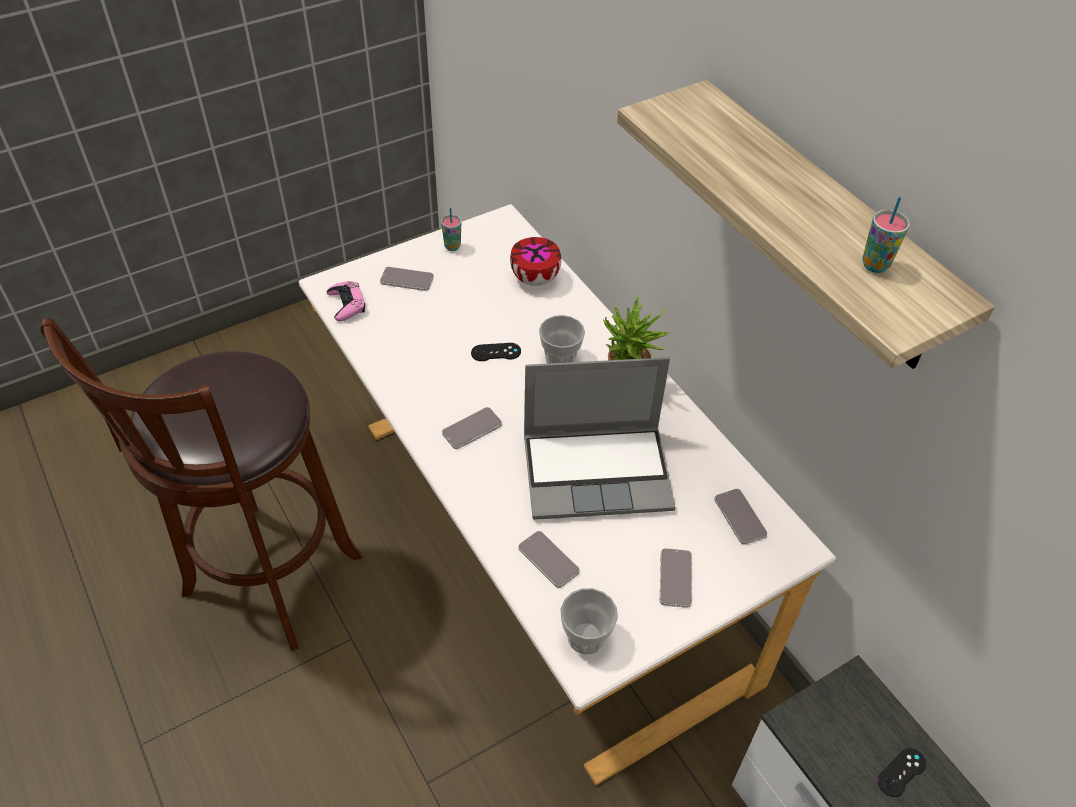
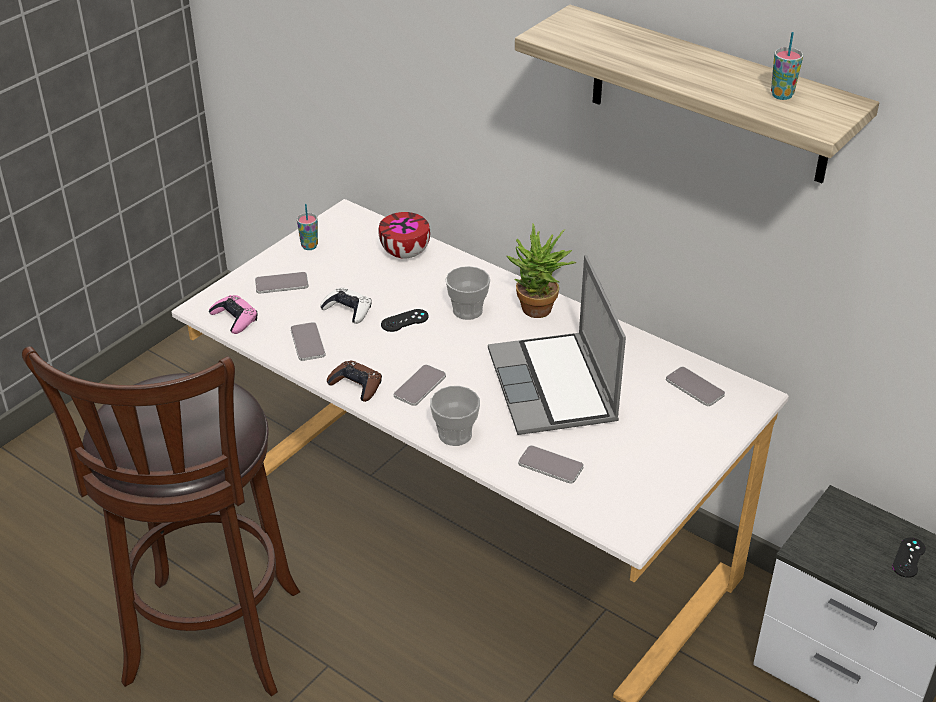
camera: 20 degrees left, 10 degrees down
(415, 409) = (356, 385): none -> brown game controller
(450, 325) = (347, 310): none -> white game controller
(586, 637) = (617, 512): cup -> cup (455, 434)
(598, 471) = (554, 387): laptop -> laptop turned 105 degrees clockwise
(675, 578) = (667, 447): phone -> phone (307, 342)

